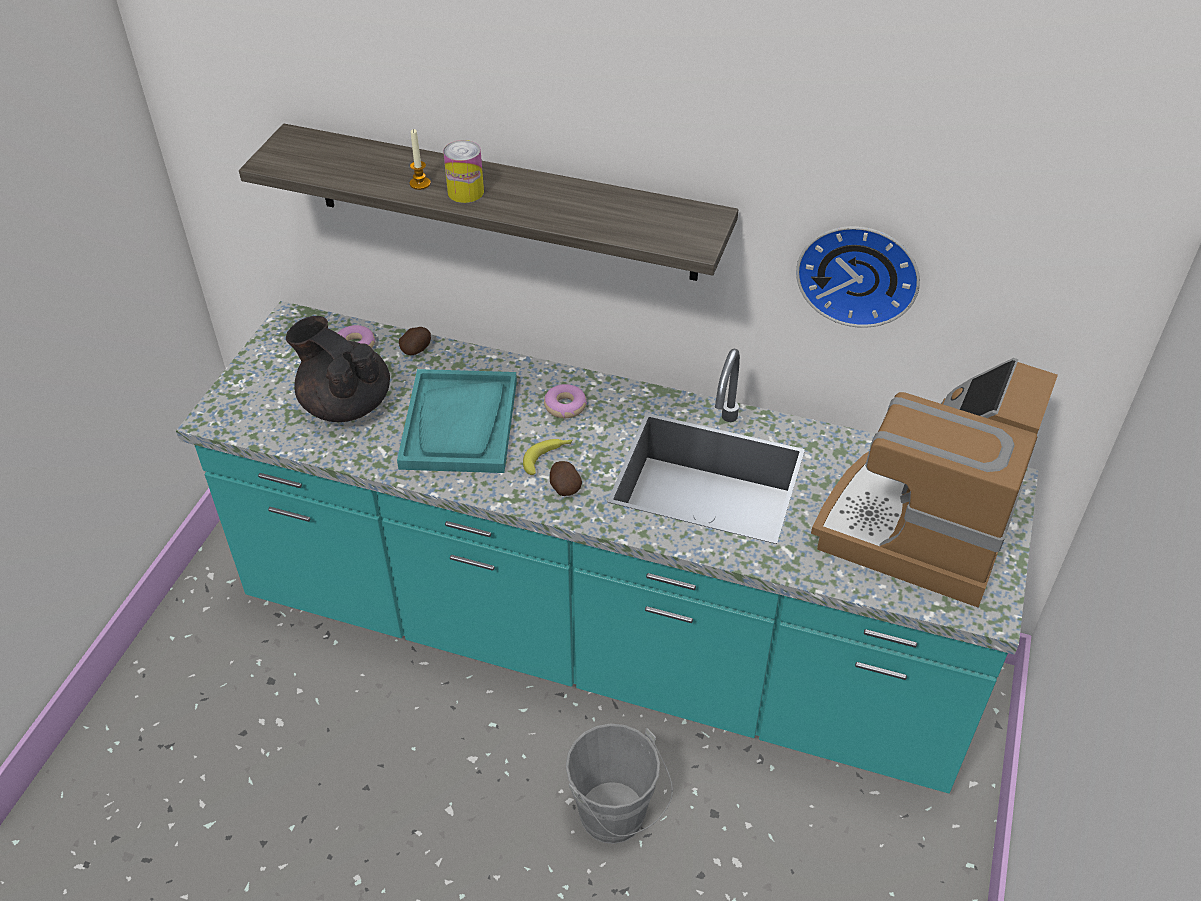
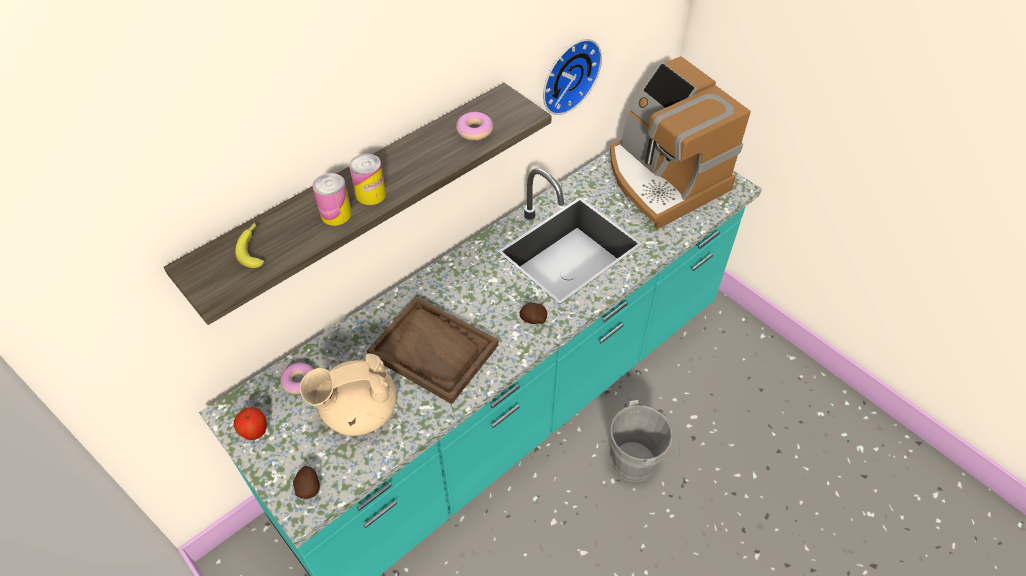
camera: 60 degrees left, 5 degrees up
(280, 345) = (254, 431): none -> apple
(345, 403) = (358, 411): black teapot -> beige teapot
(417, 350) = (337, 345): potato -> potato (309, 487)
(420, 183) = (336, 214): candle -> can
(460, 424) = (434, 350): turquoise tray -> brown tray
(548, 458) = (501, 316): banana -> banana (253, 248)
(565, 406) = (461, 287): donut -> donut (475, 131)

